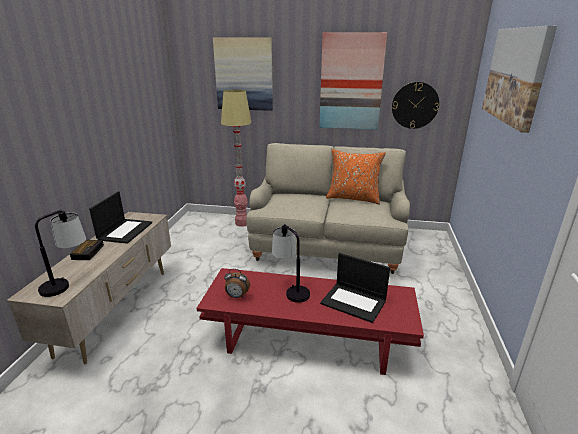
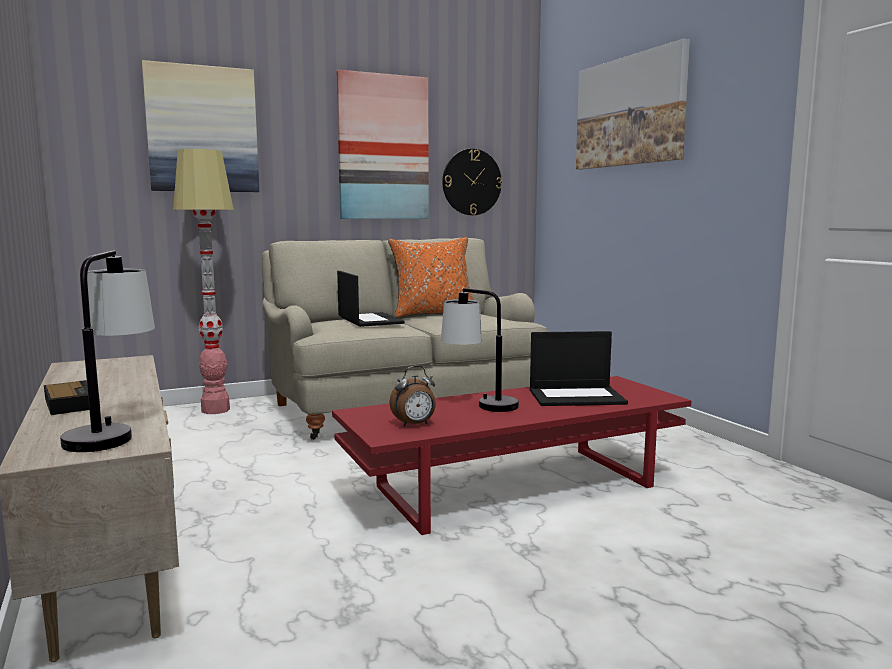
camera: 35 degrees left, 15 degrees down
(125, 231) = (102, 376): laptop -> laptop (369, 320)

